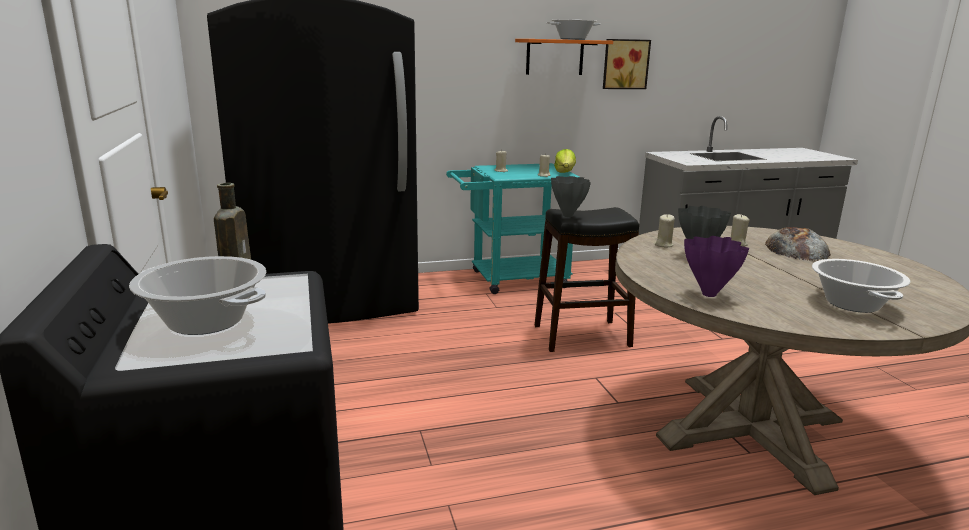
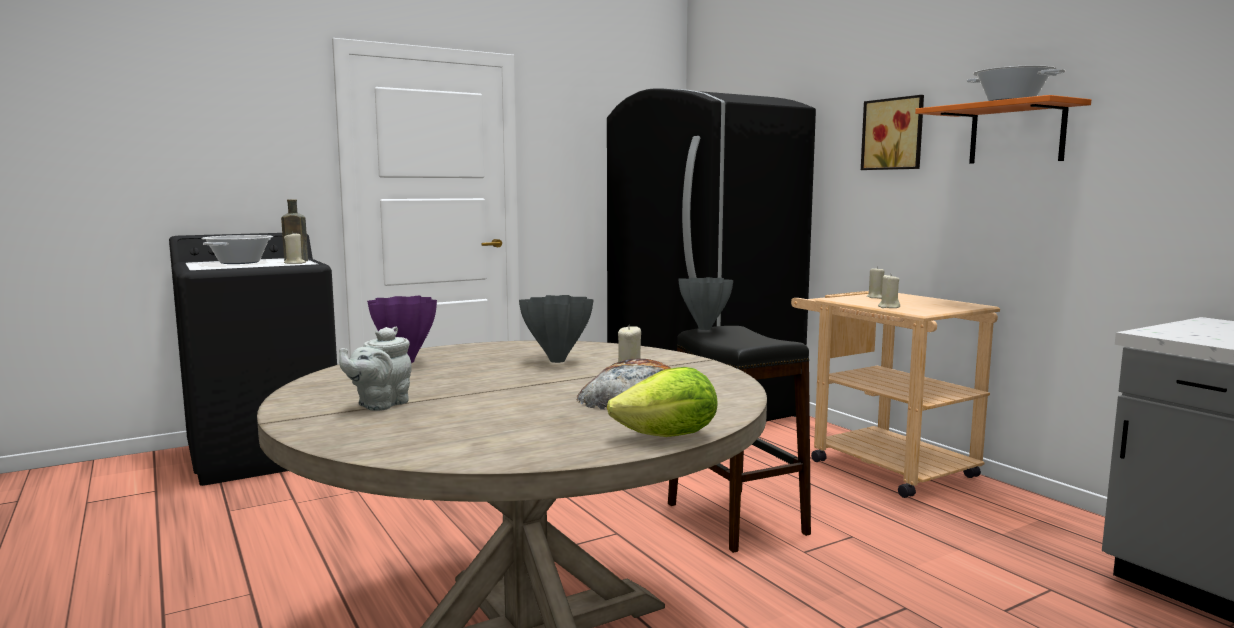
camera: 75 degrees right, 10 degrees down
(510, 280) = (881, 464): turquoise cart -> beige cart
(564, 172) = (935, 311): lettuce -> lettuce (668, 437)
(625, 64) = (1157, 137): picture -> picture (894, 134)
(663, 245) = (593, 351): beige candle -> beige candle (295, 263)
(852, 304) = (380, 405): cooking pot -> grey teapot

